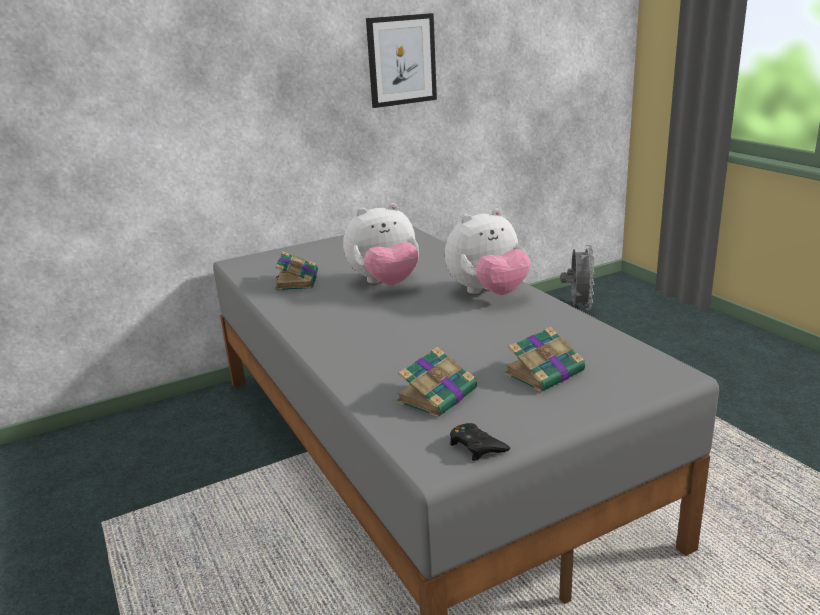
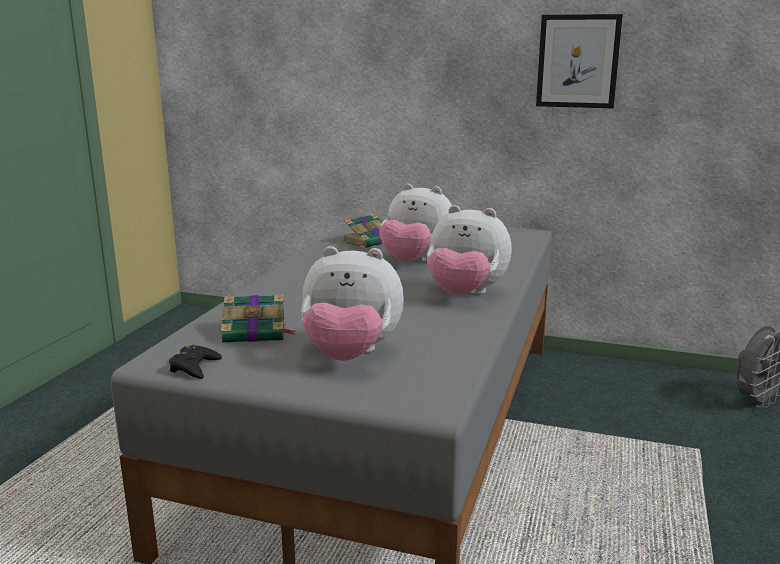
camera: 45 degrees right, 5 degrees down
(546, 372) = (350, 355): book -> plush toy

